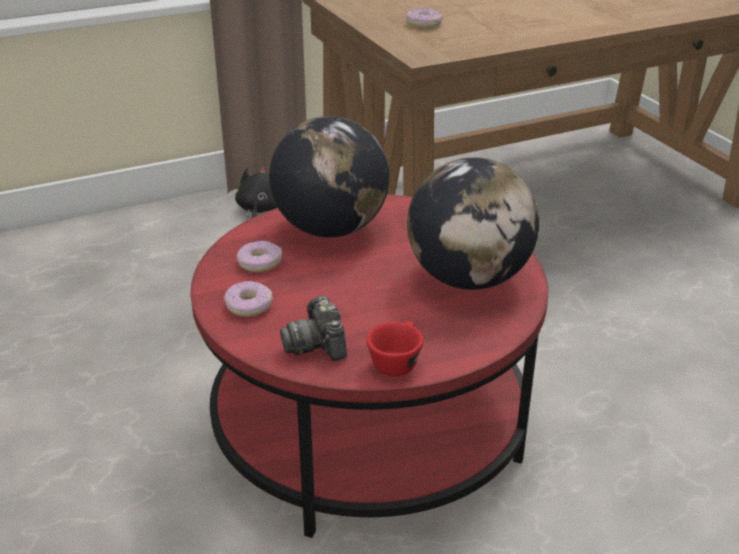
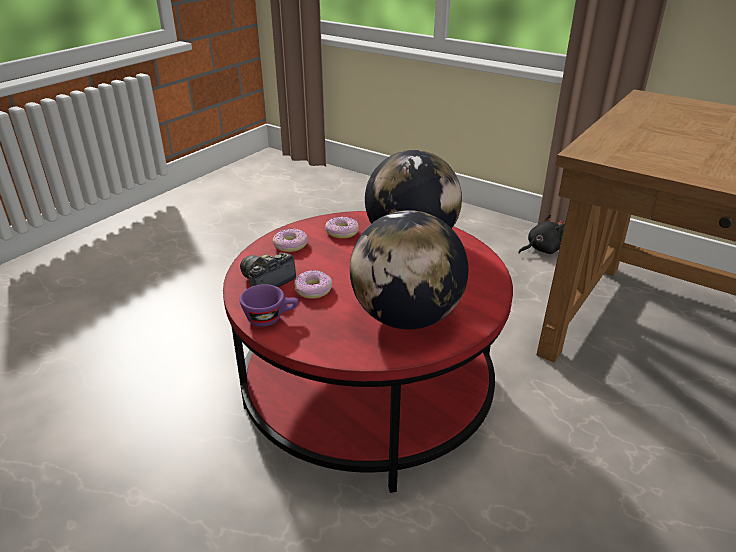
camera: 60 degrees right, 0 degrees up
(396, 361) = (271, 318): red cup -> purple cup
(424, 24) = (658, 136): donut -> donut (313, 289)

